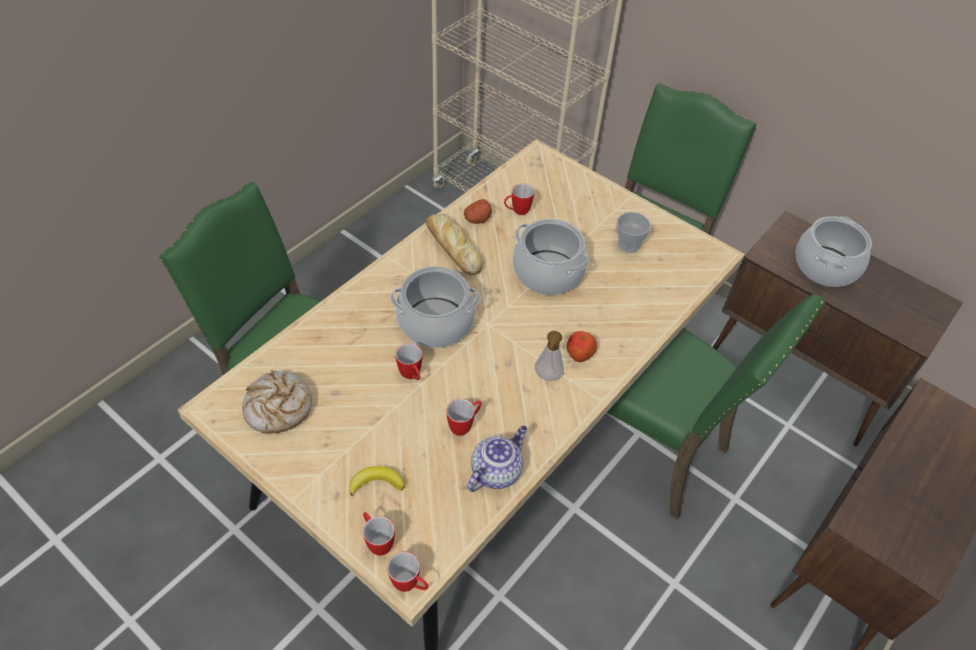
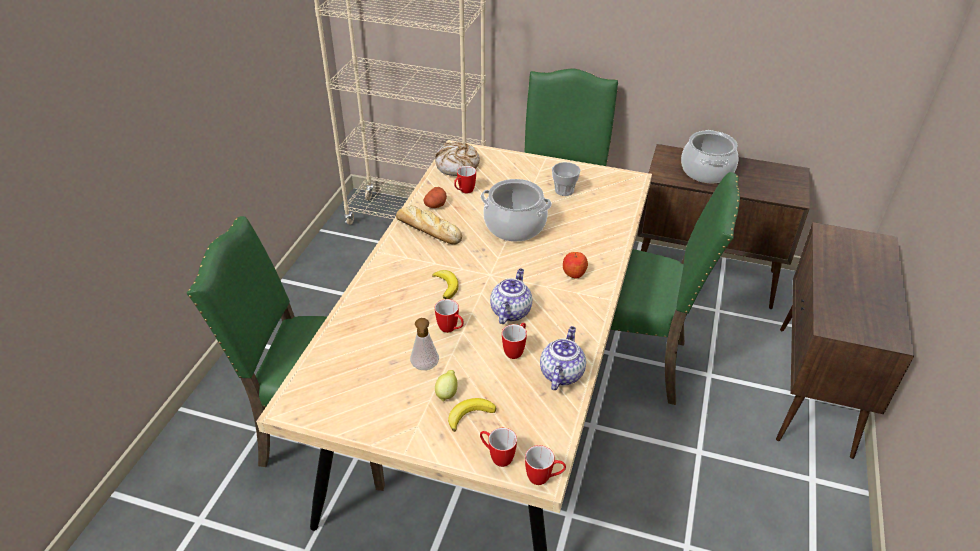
camera: 20 degrees left, 10 degrees down
(278, 408) = (350, 389): bread -> bread (457, 165)
(368, 449) = (447, 393): none -> lemon
(435, 322) = (446, 286): cooking pot -> banana
(485, 376) = (510, 311): none -> teapot
(547, 377) = (560, 296): soap dispenser -> soap dispenser (425, 368)

